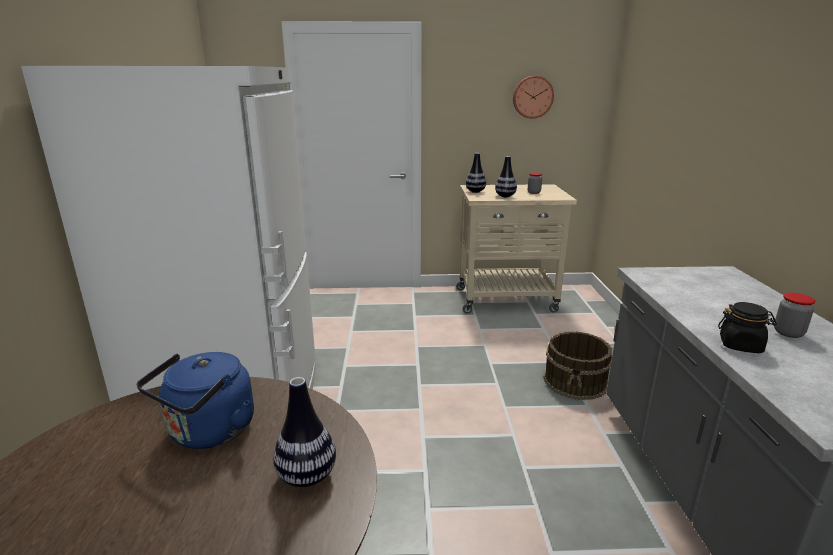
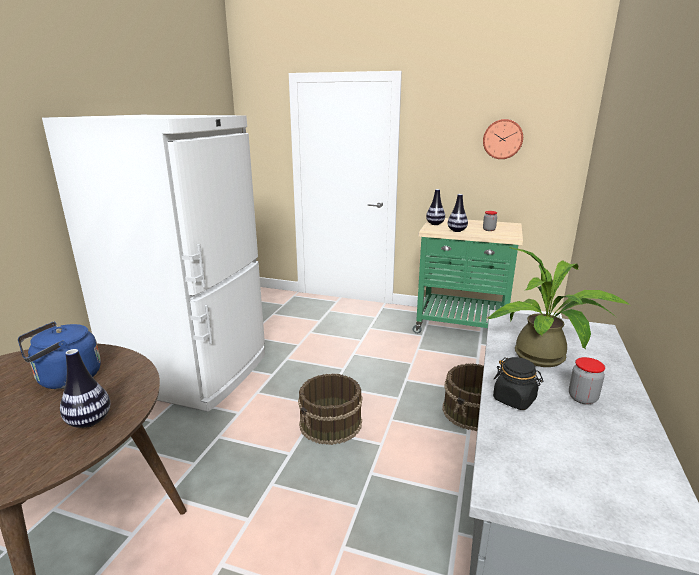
camera: 20 degrees right, 0 degrees up
(446, 426) = (331, 424): none -> brown bucket
(506, 300) = (461, 327): beige cart -> green cart
(719, 305) = (545, 359): none -> potted plant

